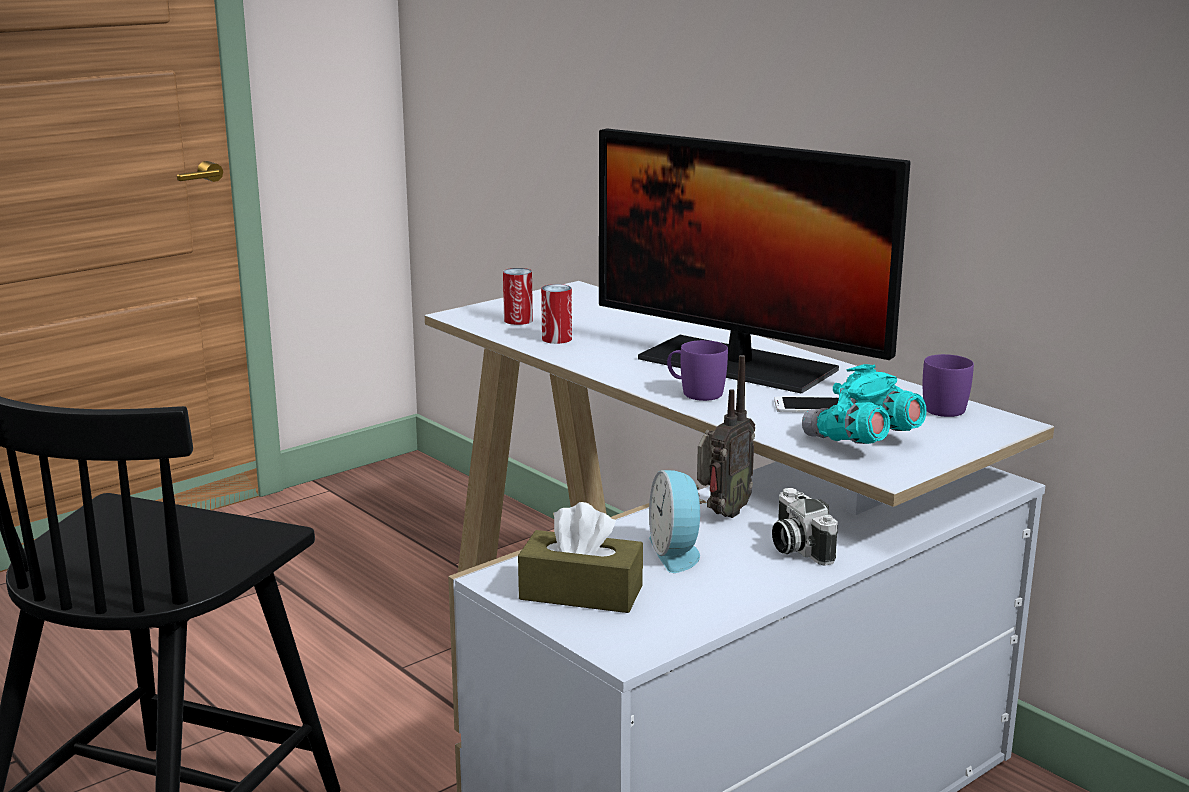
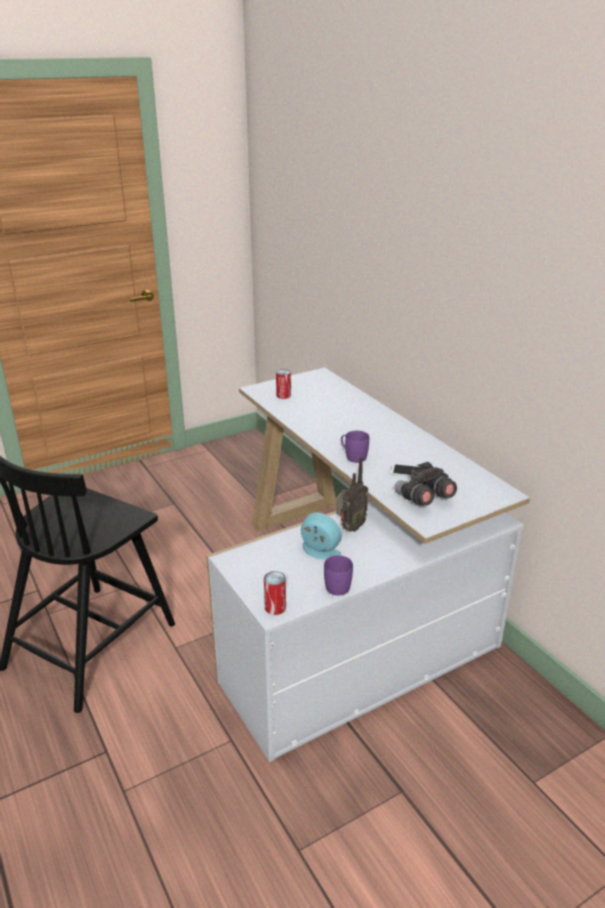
camera: 10 degrees right, 10 degrees up
(556, 339) = (298, 411): can -> can (275, 607)
(581, 592) = (264, 572): brown tissue box -> none
(677, 552) = (319, 551): alarm clock -> alarm clock turned 120 degrees clockwise
(737, 364) = (382, 437): monitor -> none
(796, 547) = (378, 554): camera -> none
(861, 441) = (423, 499): turquoise binoculars -> grey binoculars
(940, 407) = (475, 478): purple mug -> purple mug (337, 584)

